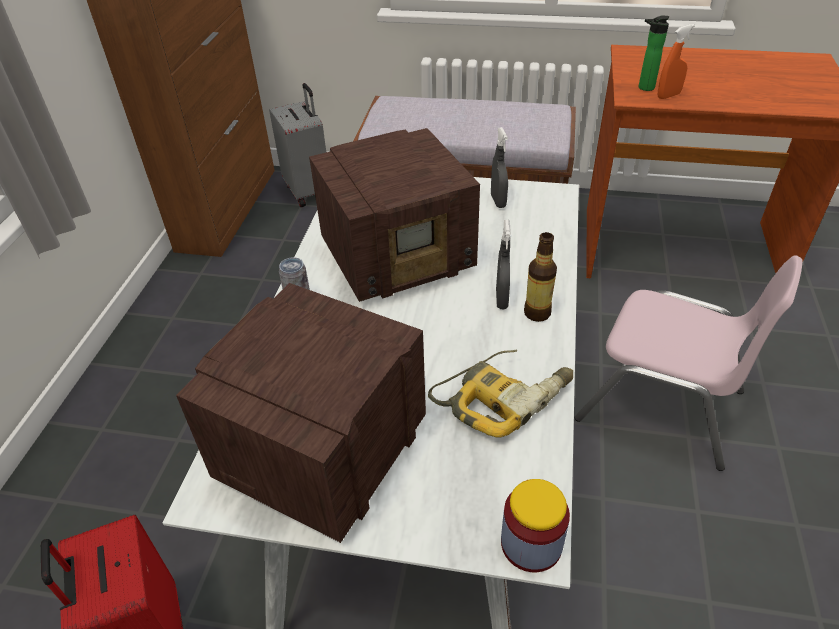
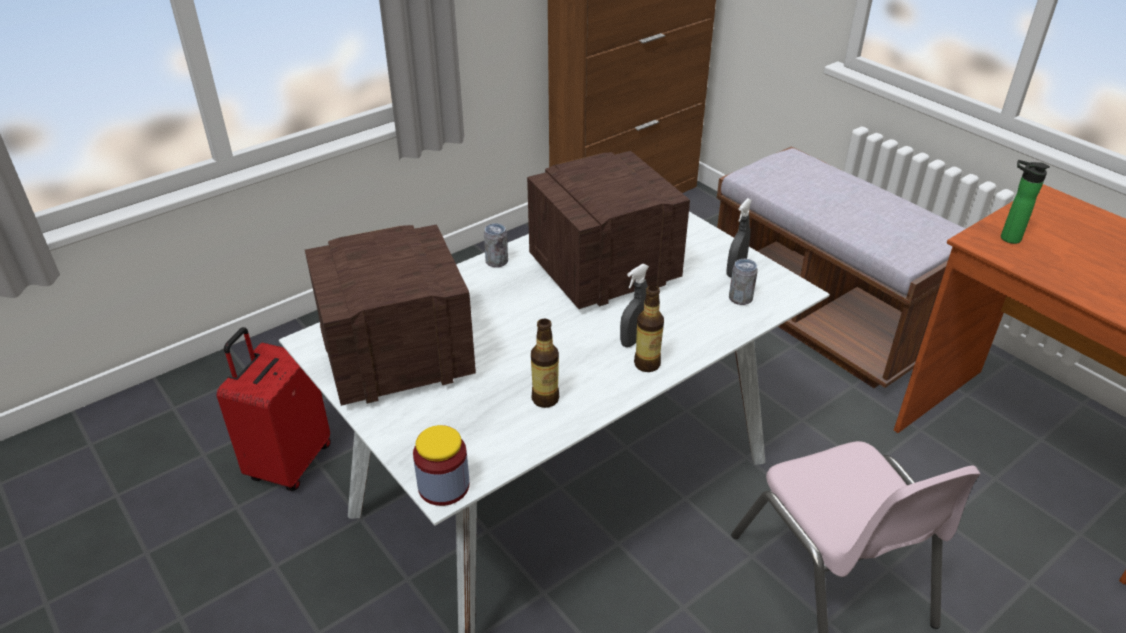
camera: 40 degrees right, 5 degrees down
(309, 191) = (708, 218): grey suitcase -> none
(400, 257) = (601, 271): radio -> radio turned 135 degrees clockwise
(503, 396) = (545, 399): power drill -> bottle
(529, 220) = (740, 298): none -> can
(668, 96) = (1023, 256): orange spray bottle -> none

